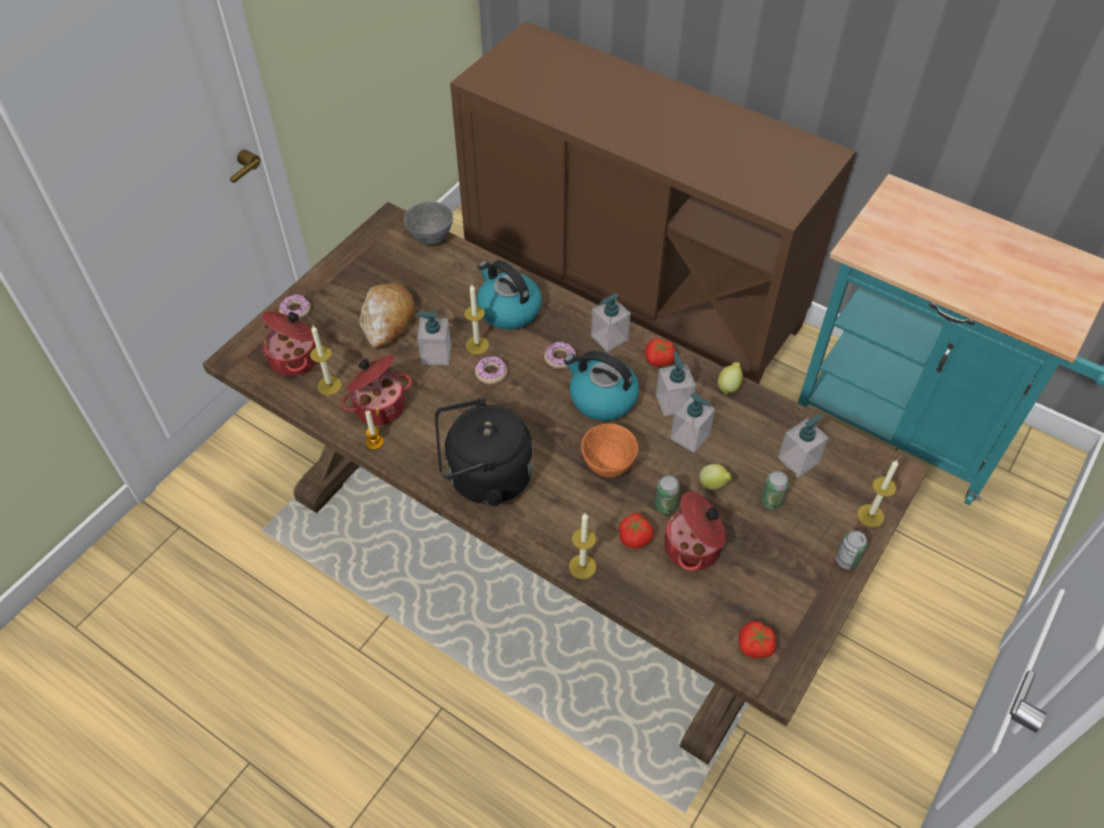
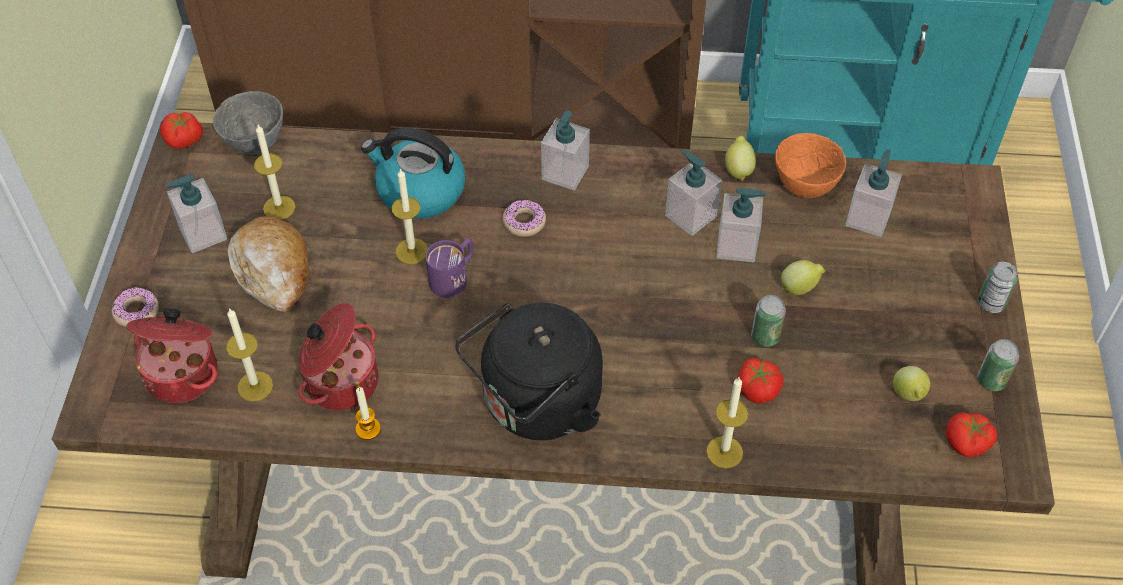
camera: 30 degrees left, 0 degrees up
(436, 354) = (367, 285): soap dispenser -> soap dispenser (203, 234)
(491, 373) = (454, 277): donut -> purple mug
(601, 398) = (607, 247): kettle -> none
(607, 466) = (669, 323): orange bowl -> orange bowl (803, 187)
(659, 359) = (640, 173): tomato -> tomato (184, 140)
(694, 548) = (829, 369): cooking pot -> none
(736, 593) = (908, 395): none -> lemon
(771, 501) = (872, 276): can -> can (991, 380)
(870, 515) = (980, 244): candle -> candle (279, 208)

